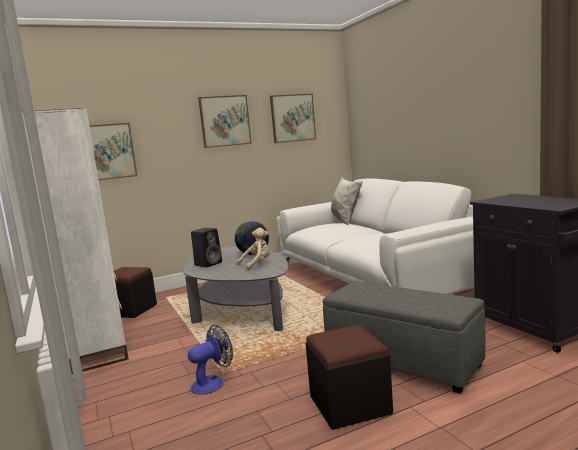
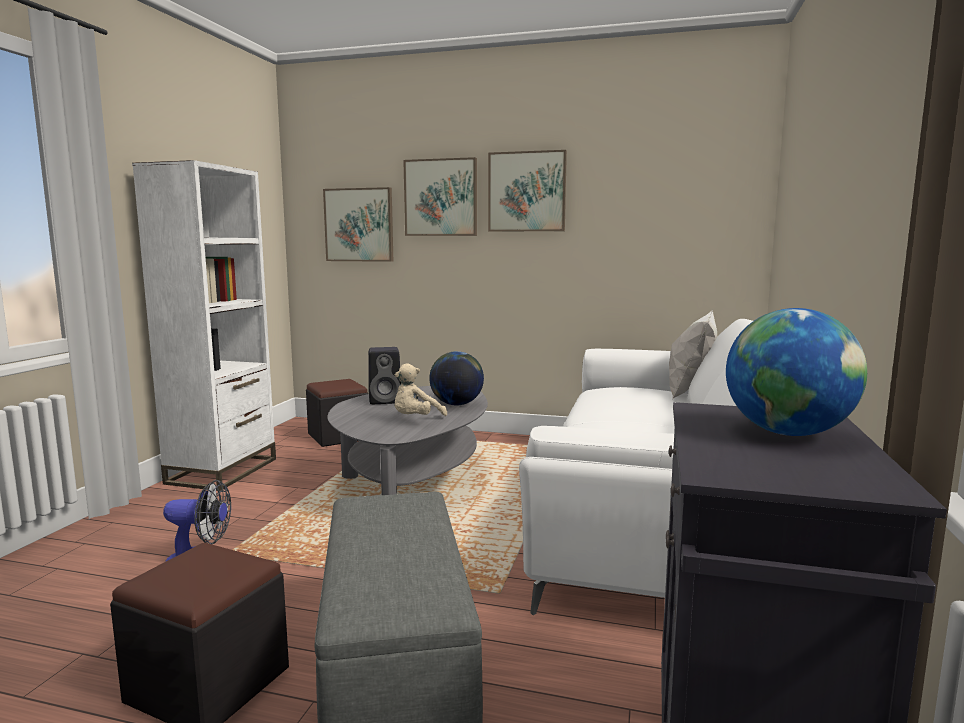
camera: 40 degrees right, 0 degrees up
(257, 264) = (416, 419): beige plush toy -> beige plush toy turned 120 degrees clockwise
(292, 118) = (651, 192): picture -> picture (441, 197)
(527, 199) = (787, 433): none -> globe

